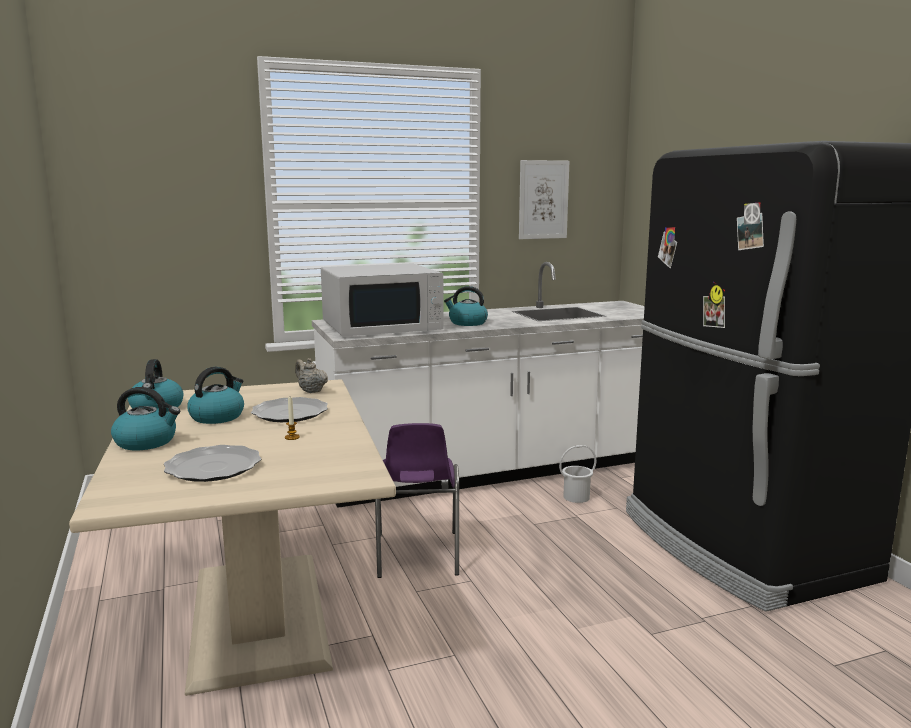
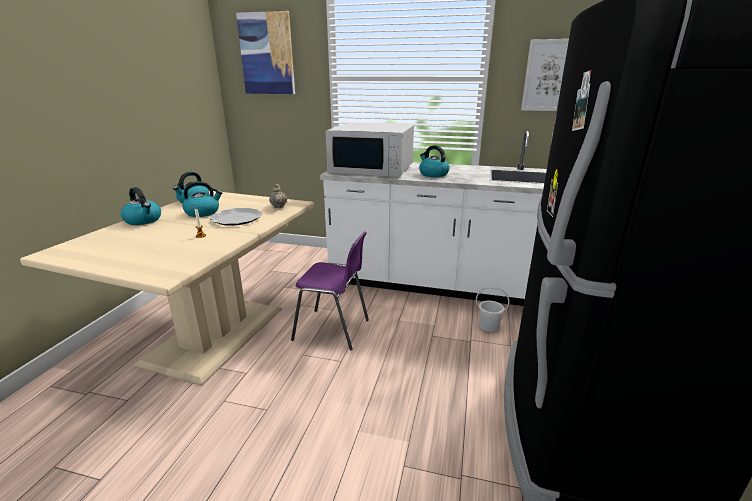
camera: 35 degrees right, 10 degrees up
(155, 171) = (267, 54): none -> picture
(213, 467) = (128, 245): plate -> none
(417, 555) = (333, 330): purple chair -> purple chair turned 105 degrees counterclockwise

